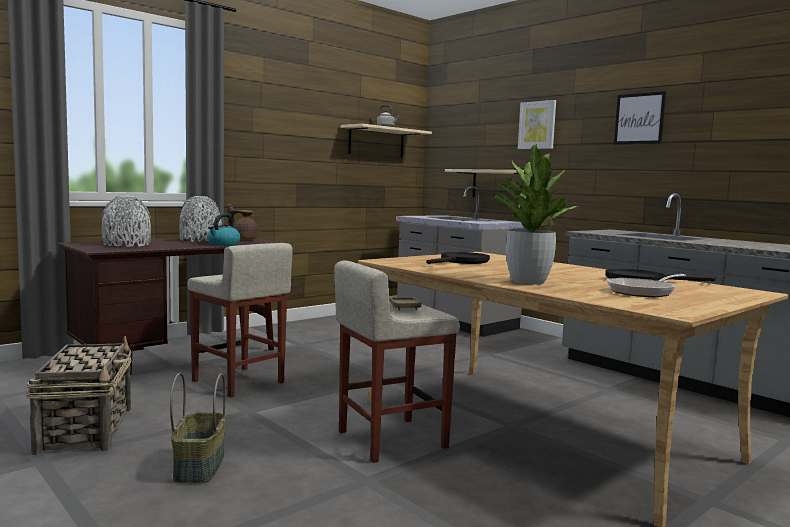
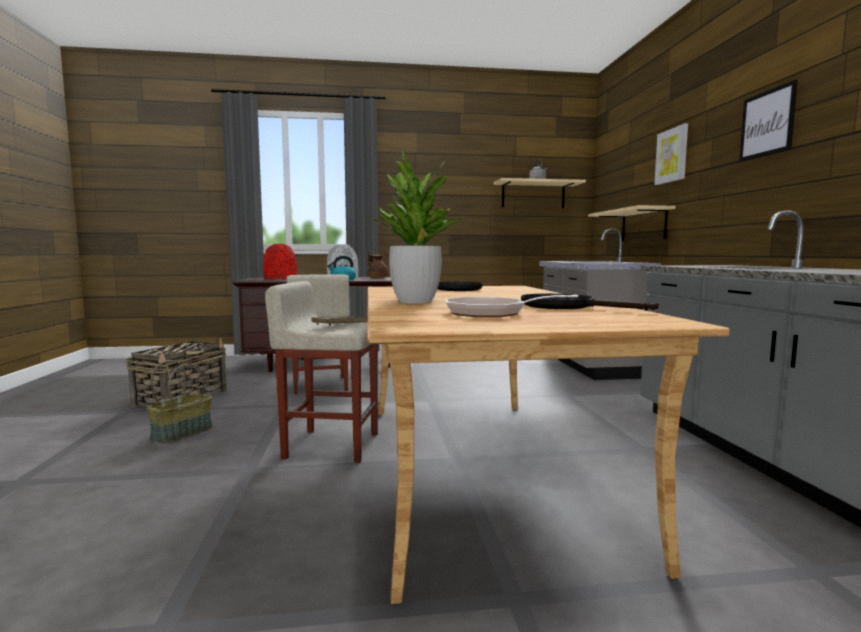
camera: 35 degrees right, 0 degrees up
(126, 244) = (280, 279): grey vase -> red vase

